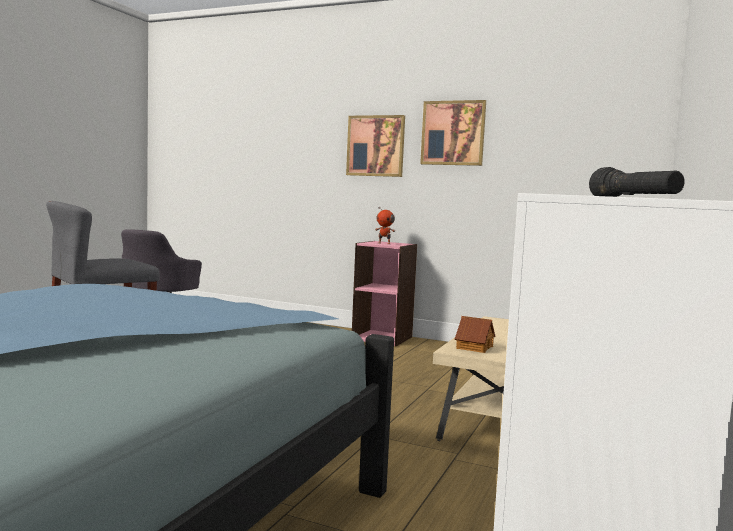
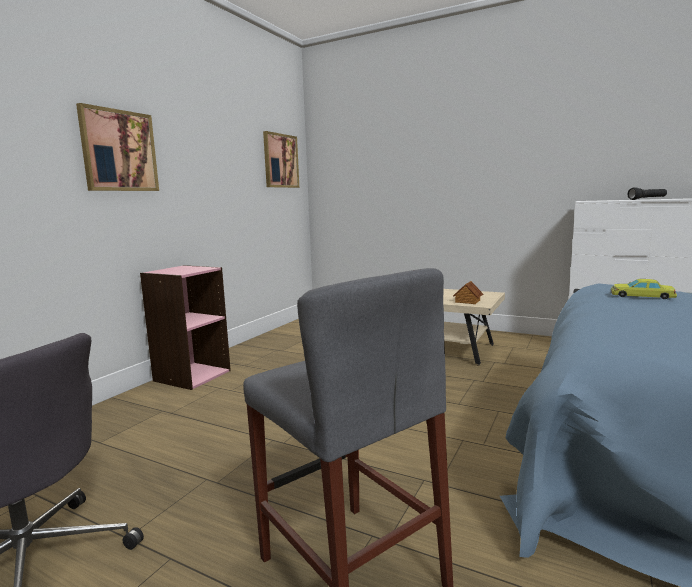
camera: 85 degrees left, 5 degrees up
(222, 311) = (641, 296): none -> yellow toy car
(384, 243) = (187, 270): toy robot -> none
(453, 133) = (195, 143): picture -> picture (280, 161)

